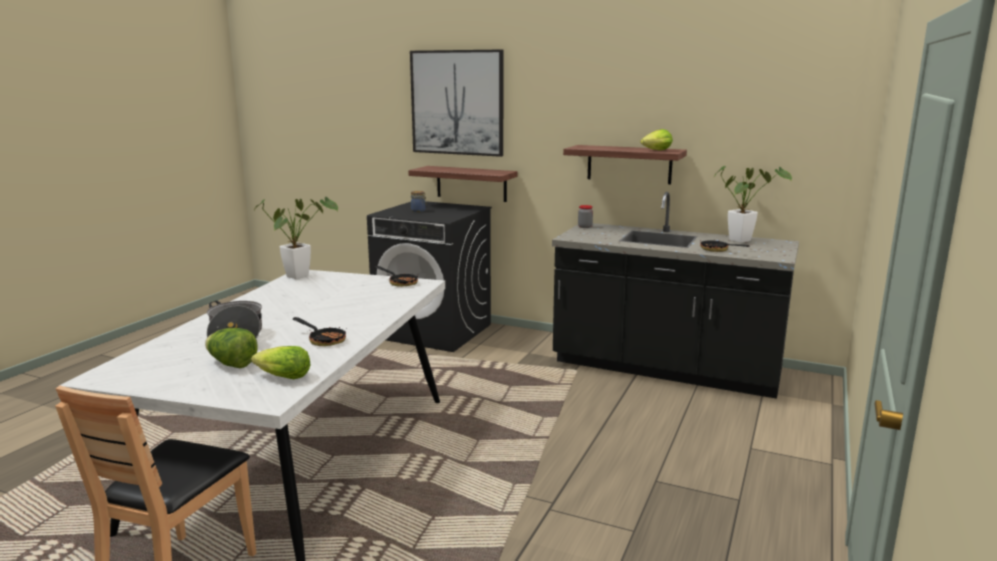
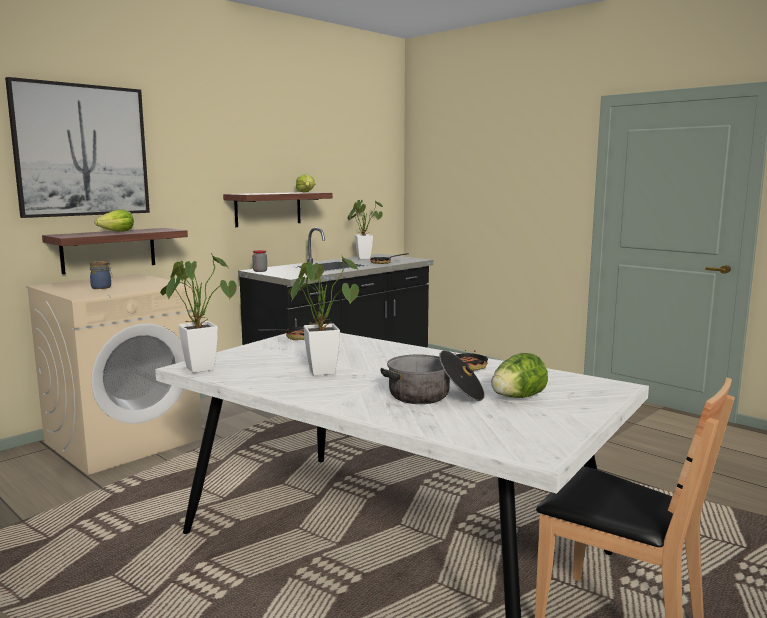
camera: 70 degrees left, 5 degrees down
(283, 377) = (561, 382): lettuce -> lettuce (117, 232)
(303, 302) = (321, 370): none -> potted plant
(434, 331) = (124, 440): black washing machine -> beige washing machine

